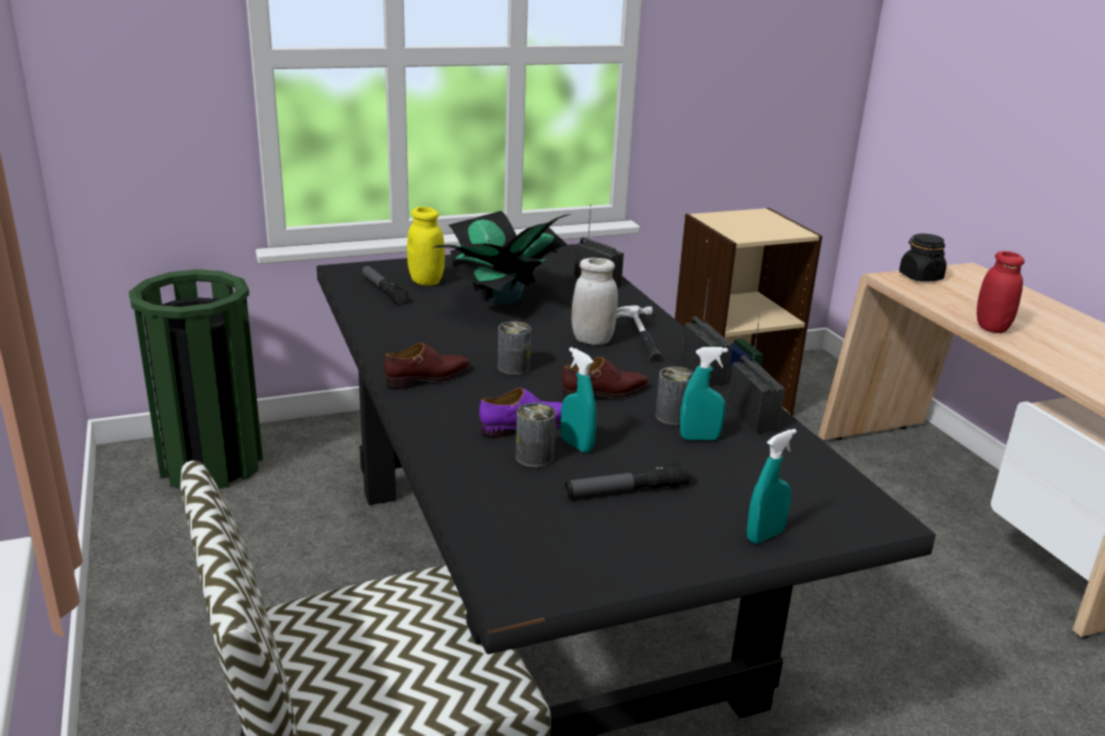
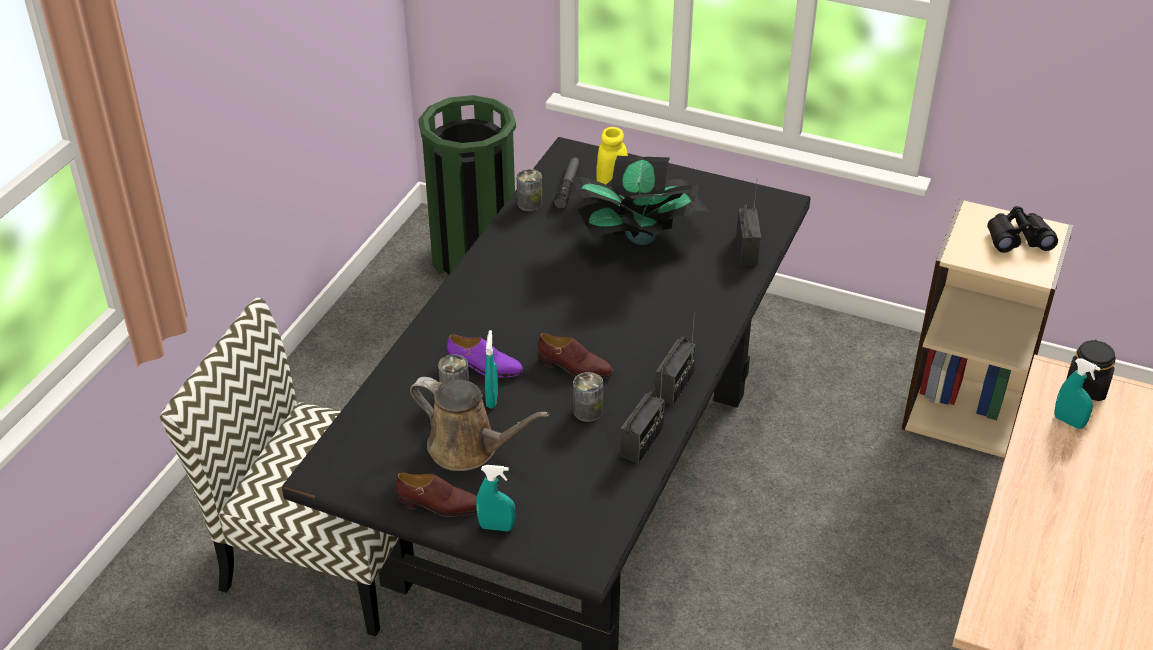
camera: 45 degrees right, 15 degrees up
(429, 378) = (483, 293): brown shoe -> brown shoe (439, 505)
(513, 367) = (549, 311): can -> can (529, 203)
(592, 340) = (642, 313): white jar -> none
(626, 490) = (469, 448): flashlight -> brown watering can
(642, 336) = (686, 327): hammer -> none
(699, 438) = (576, 438): turquoise spray bottle -> turquoise spray bottle (1068, 422)
(755, 220) = (1017, 238): none -> black binoculars
(991, 328) = (1030, 477): red jar -> none

